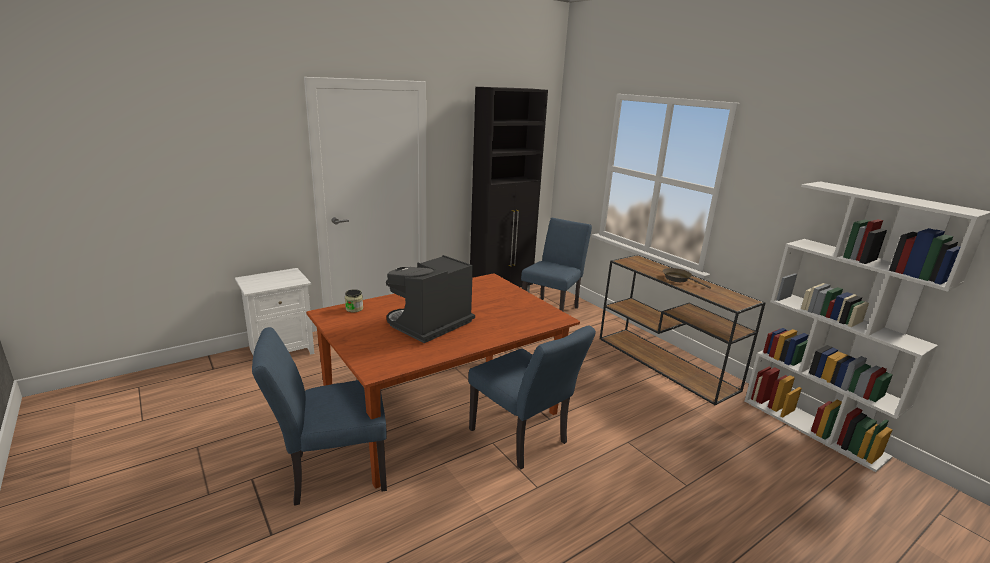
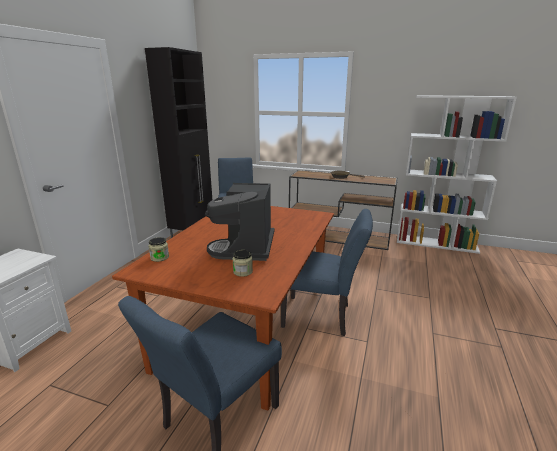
camera: 35 degrees left, 0 degrees up
(391, 345) = (243, 272): none -> jar

